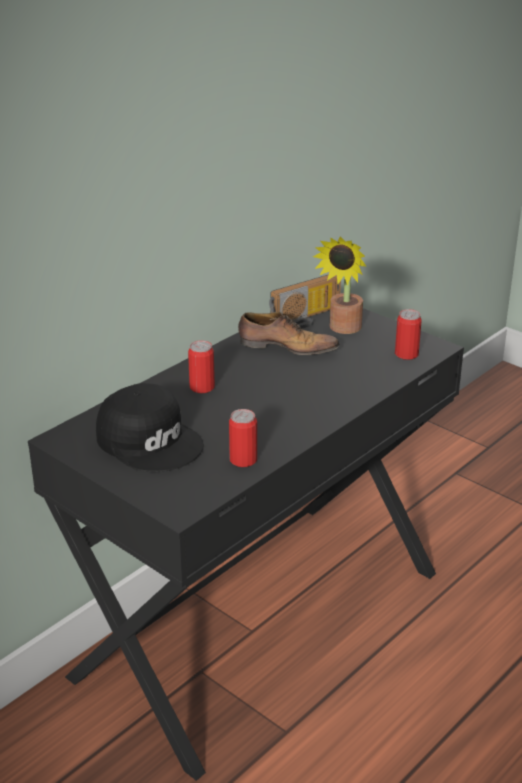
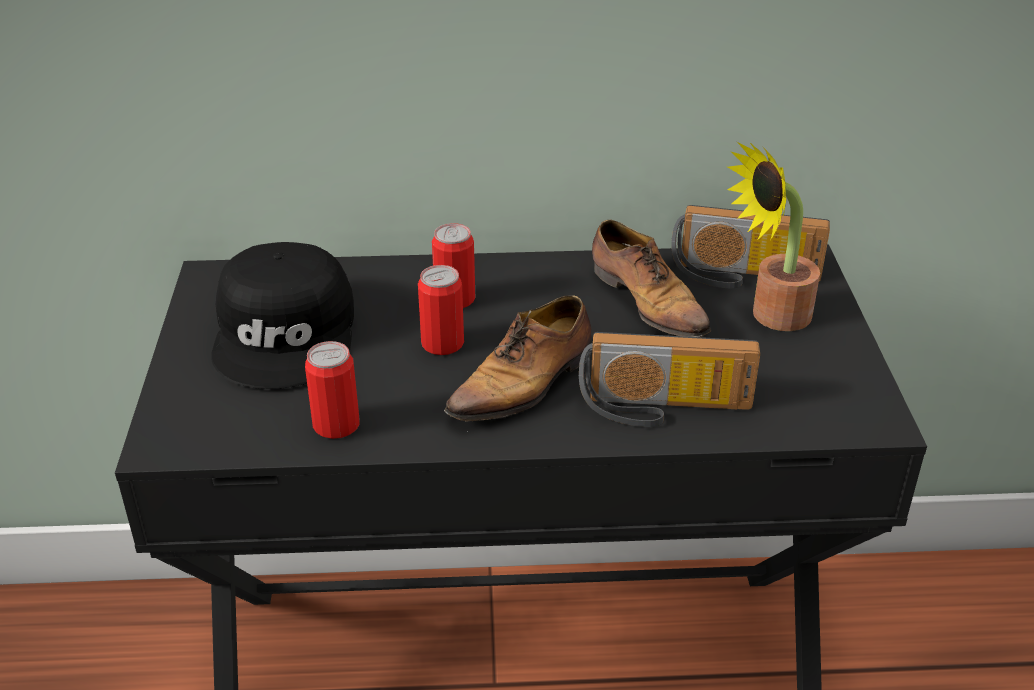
camera: 45 degrees right, 5 degrees up
(292, 403) = (525, 384): none -> shoe
(360, 383) = (664, 409): none -> radio
(406, 354) = (807, 405): can -> can (442, 343)

